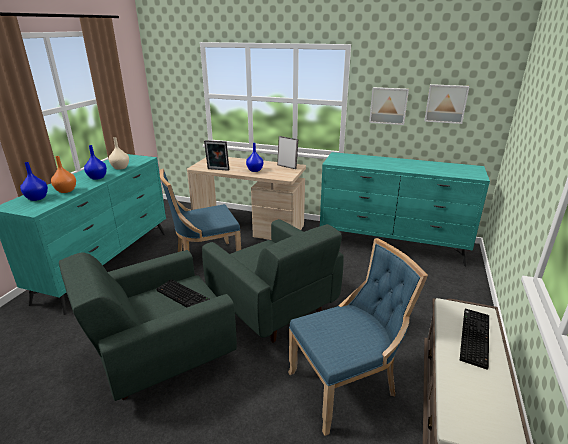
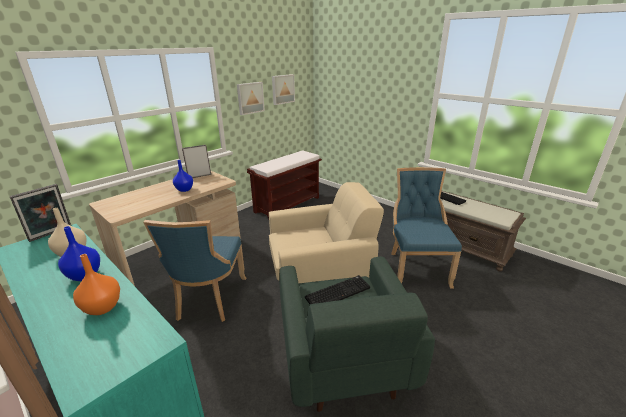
camera: 65 degrees left, 0 degrees up
(37, 198) = (95, 342): blue vase -> none
(218, 170) = (149, 206): picture frame -> picture frame (51, 234)
(273, 307) = (321, 276): green armchair -> beige armchair
(392, 245) = (287, 204): turquoise dresser -> brown bench

